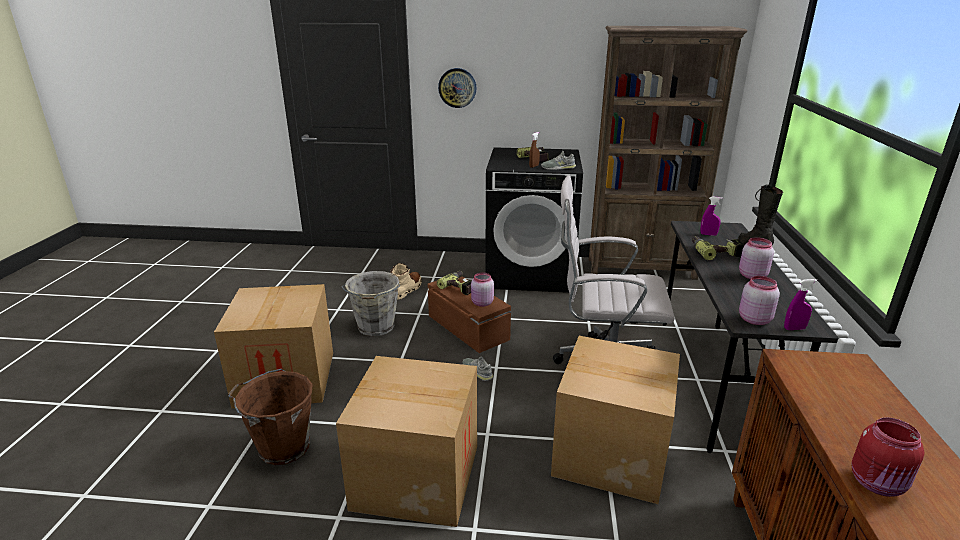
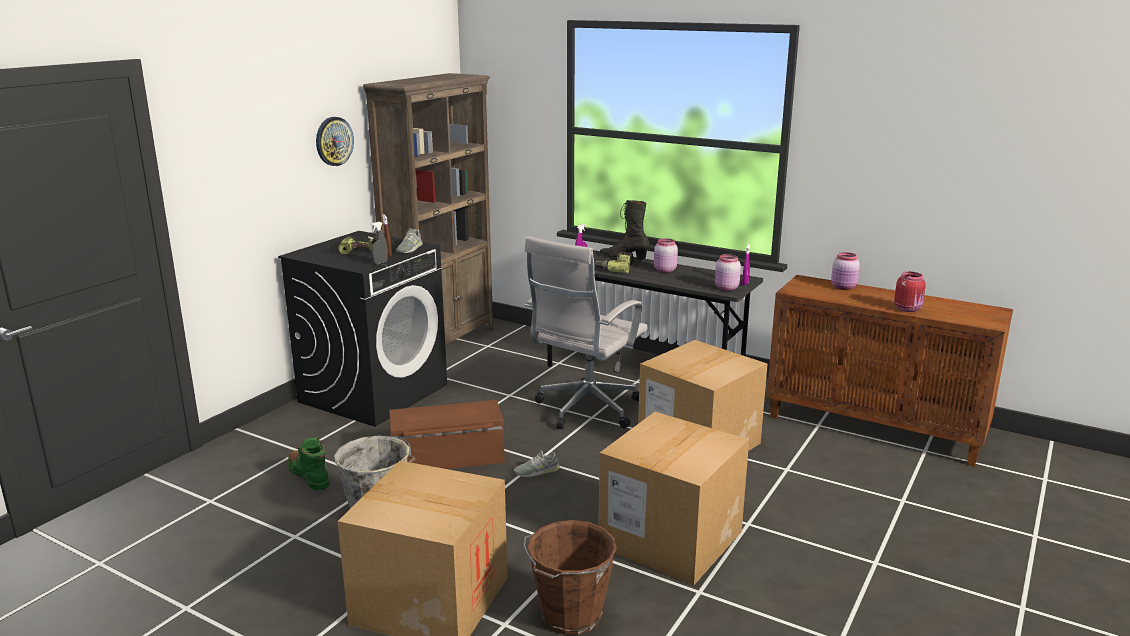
camera: 65 degrees left, 5 degrees down
(406, 290) = (309, 476): beige boot -> green boot
(457, 88) = (224, 188): wall clock -> wall clock (334, 141)
(460, 286) = (424, 414): power drill -> none
(481, 303) = (475, 412): pink jar -> pink jar (844, 287)
(514, 168) = (380, 263): none -> grey spray bottle

